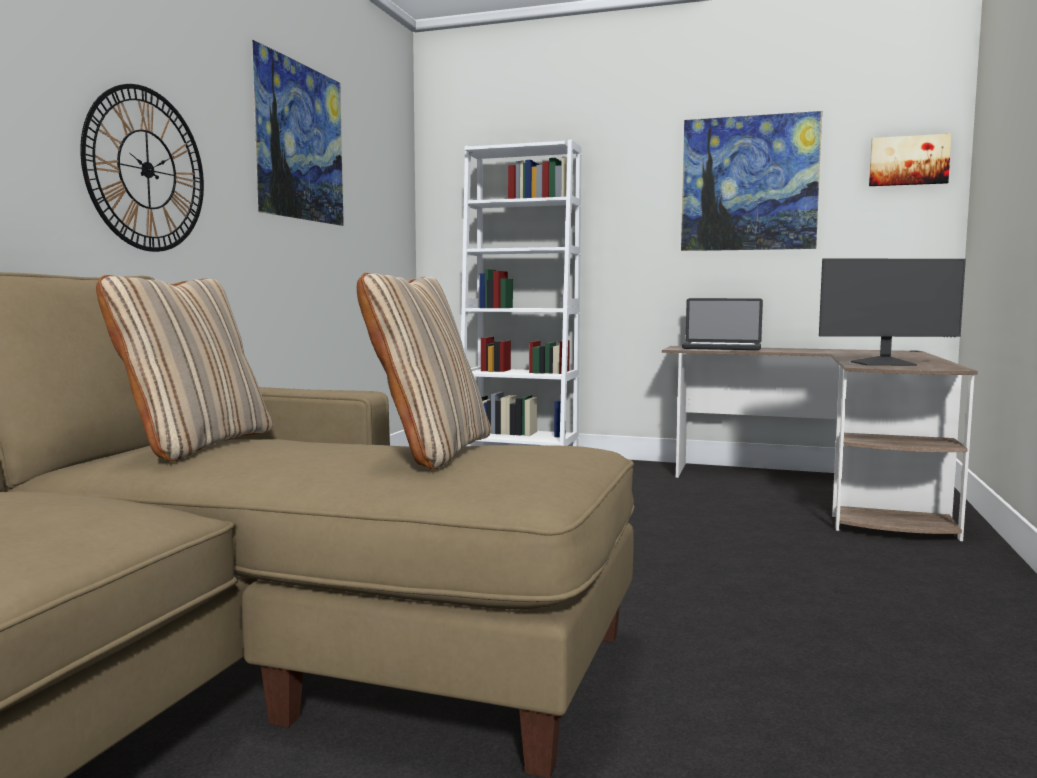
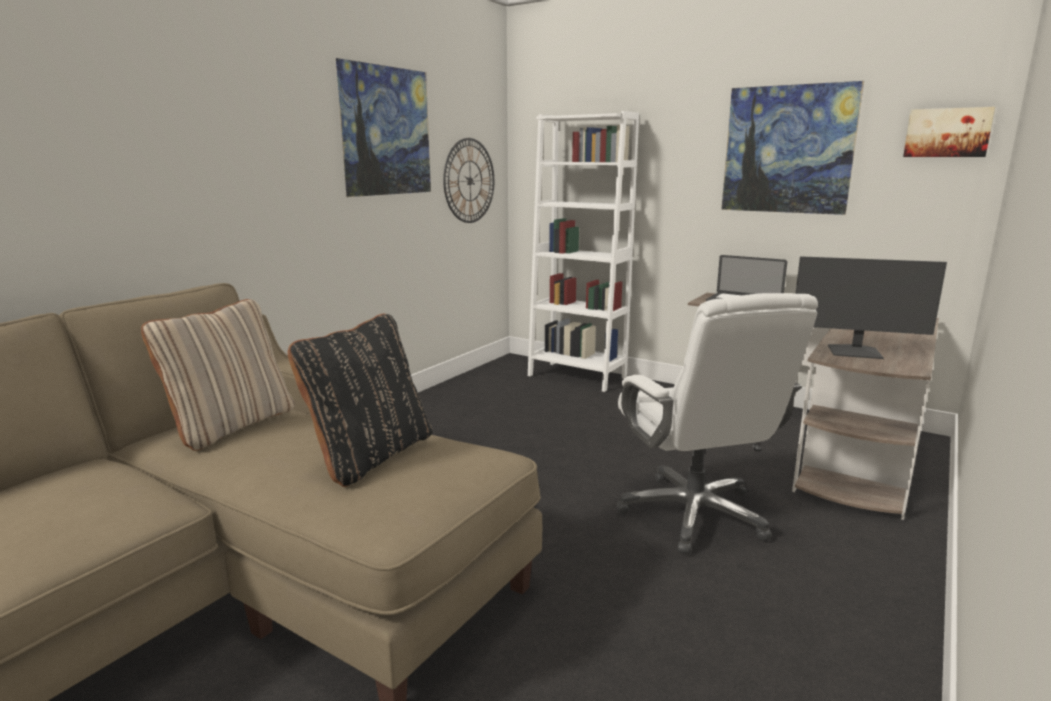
camera: 15 degrees right, 10 degrees up
(147, 169) = (242, 185): wall clock -> wall clock (469, 181)
(431, 451) = (371, 455): beige pillow -> black pillow
(751, 557) = (694, 514): none -> white office chair

